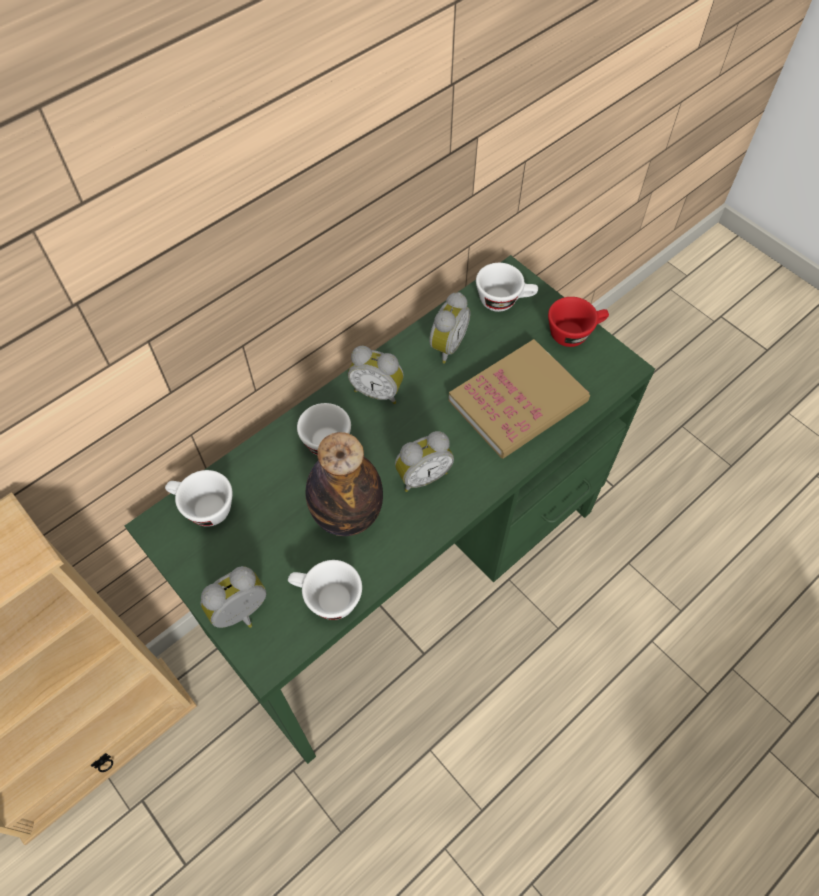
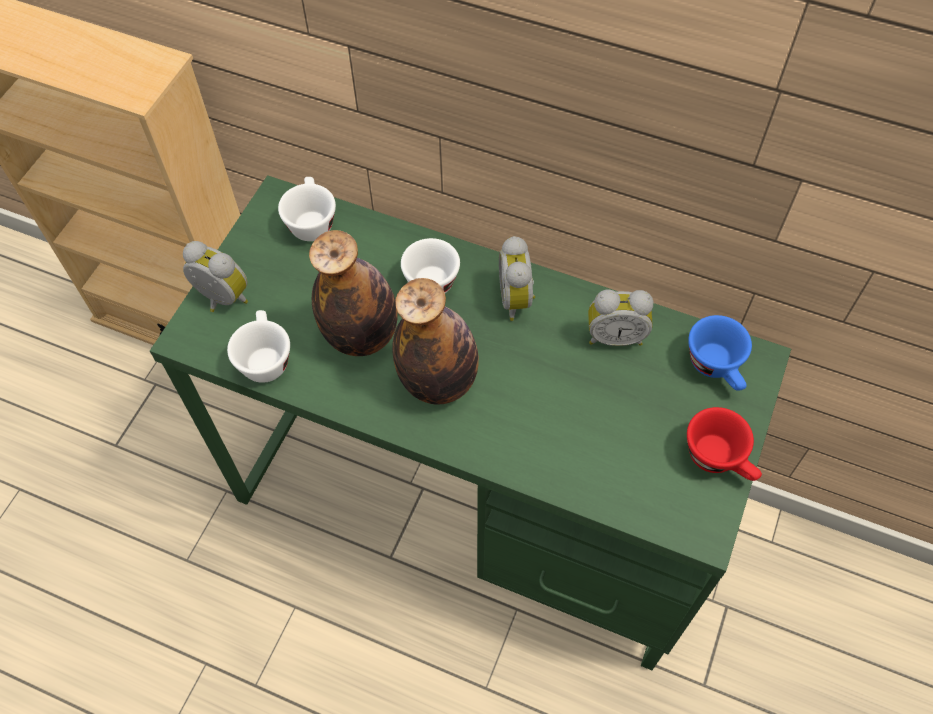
camera: 65 degrees right, 0 degrees up
(422, 475) = (438, 381): alarm clock -> bottle
(504, 300) = (717, 368): white cup -> blue cup
(518, 401) = (584, 435): book -> none

